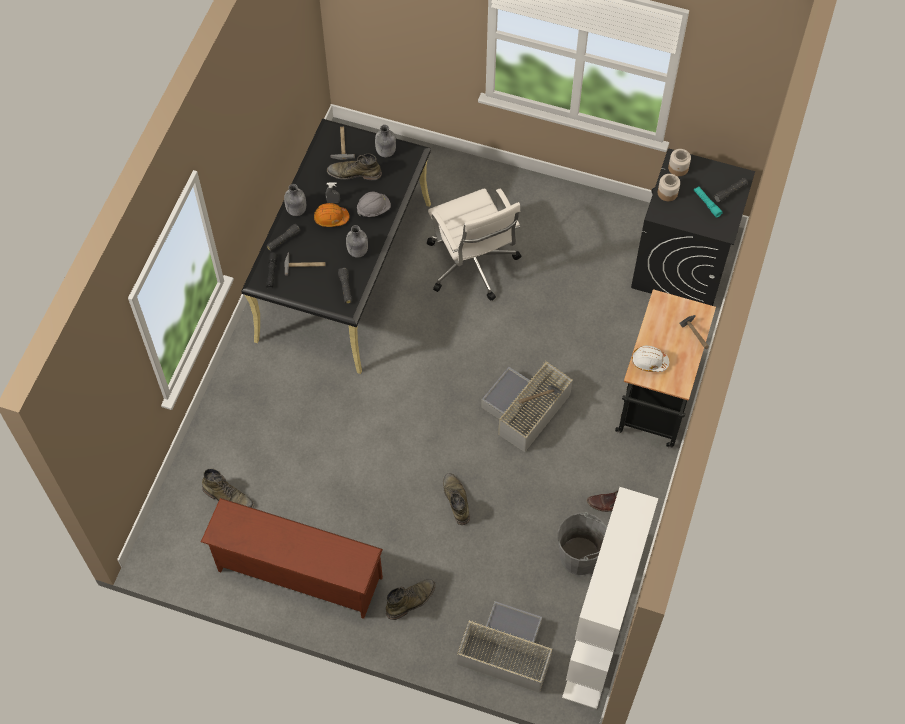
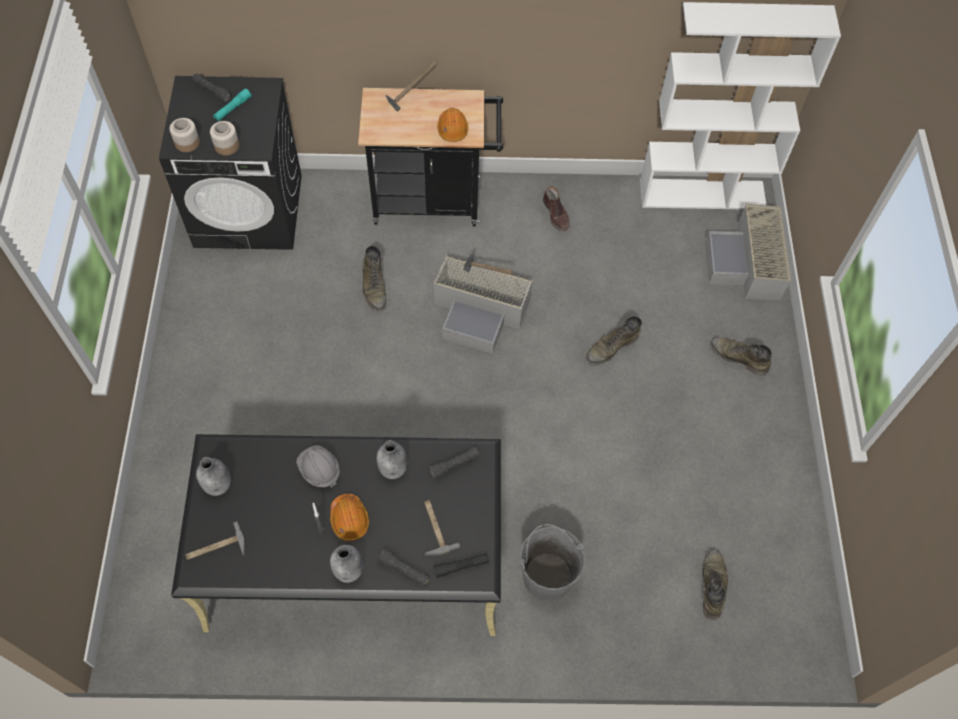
camera: 110 degrees left, 0 degrees up
(297, 575) = (765, 475): brown shoe rack -> none
(354, 173) = (265, 514): green boot -> green boot (374, 287)
(472, 265) = (306, 414): white office chair -> none
(580, 556) = (623, 226): grey bucket -> grey bucket (547, 577)
(649, 361) = (452, 129): white hard hat -> orange hard hat

